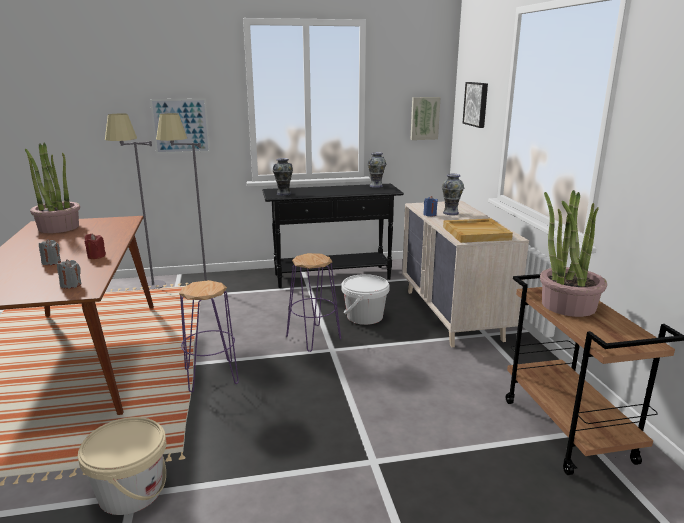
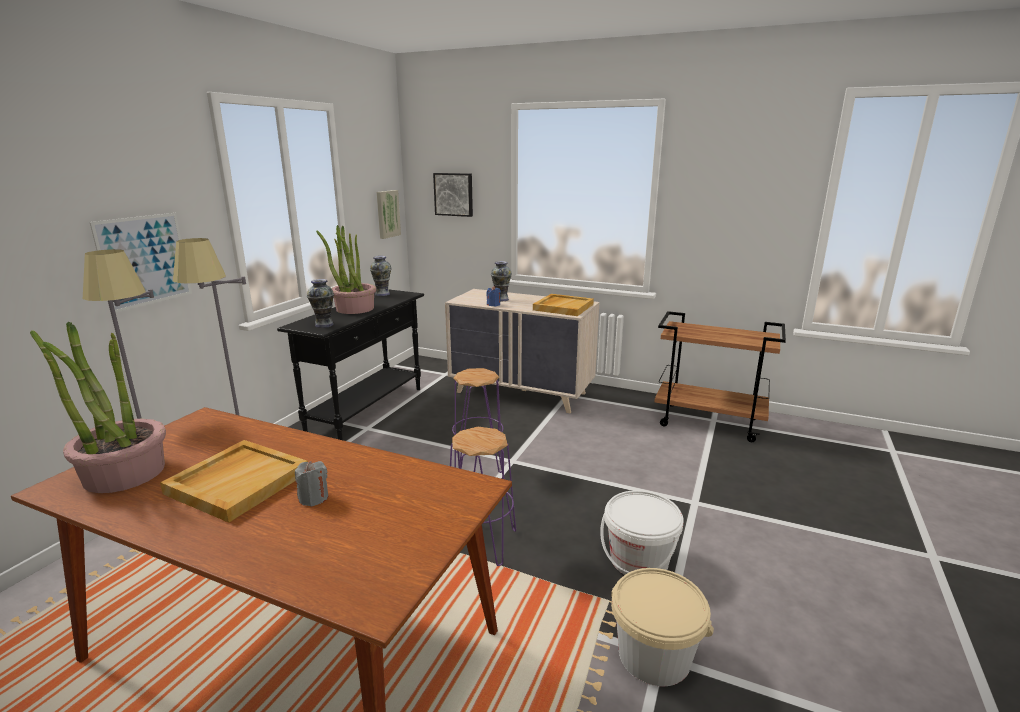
camera: 55 degrees left, 0 degrees up
(61, 245) = (238, 482): none -> beige tray
(71, 285) = (440, 493): grey candle -> none
(96, 256) = (342, 462): red candle -> none
(364, 316) = (472, 425): white bucket -> white bucket (639, 560)
(567, 305) = (701, 332): potted plant -> potted plant (354, 309)

